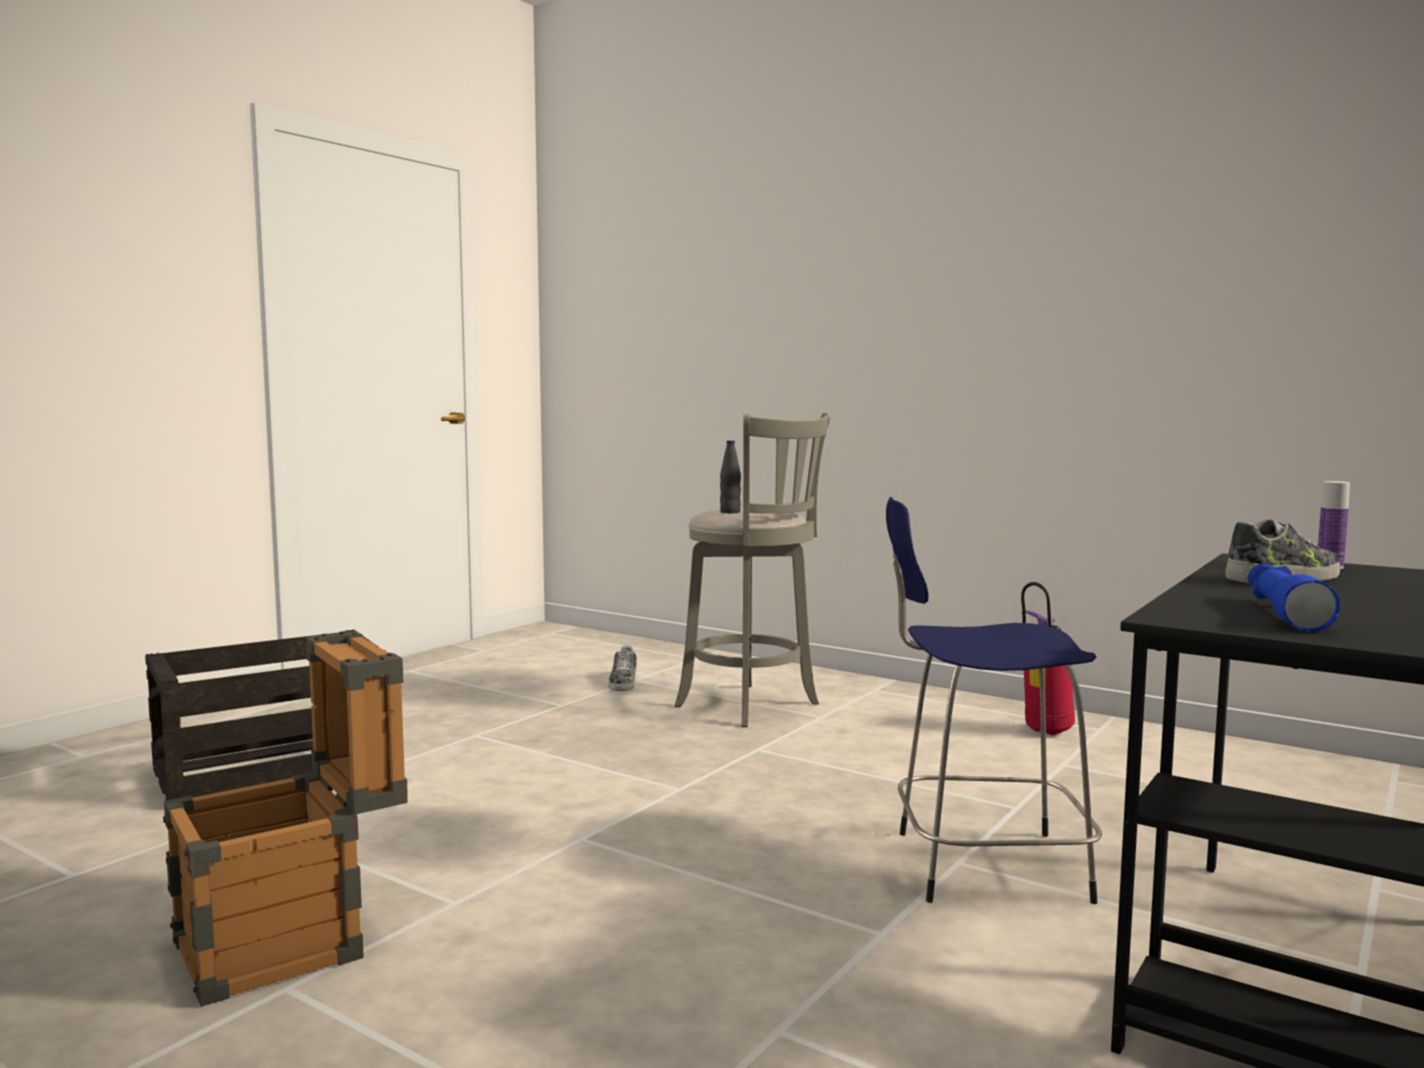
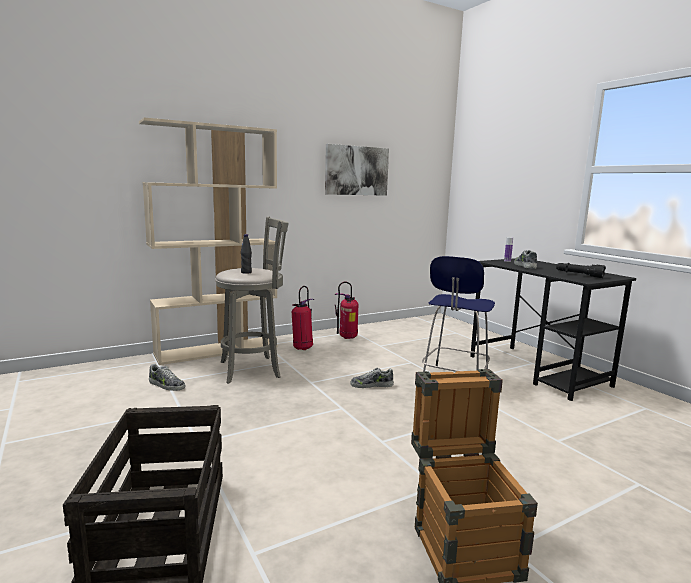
camera: 65 degrees left, 5 degrees up
(793, 672) = (217, 350): none -> beige bookcase
(818, 793) = (371, 385): none -> shoe
(908, 713) = (302, 348): none -> fire extinguisher
(1160, 305) = (356, 170): none -> picture
(1282, 614) = (579, 275): blue flashlight -> black flashlight

